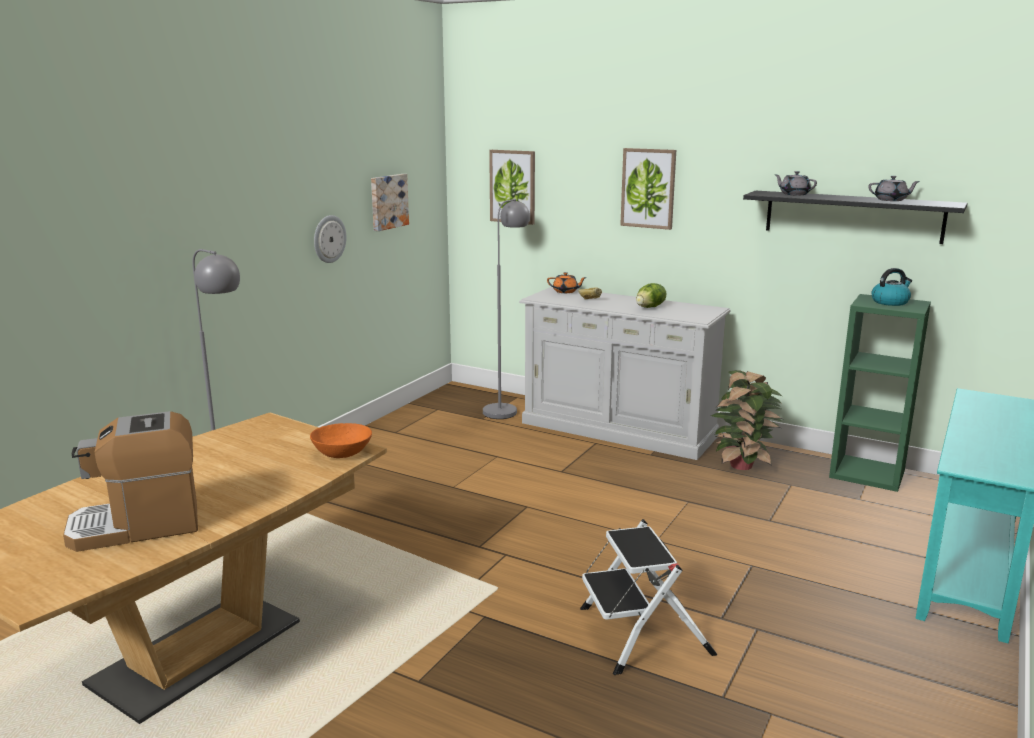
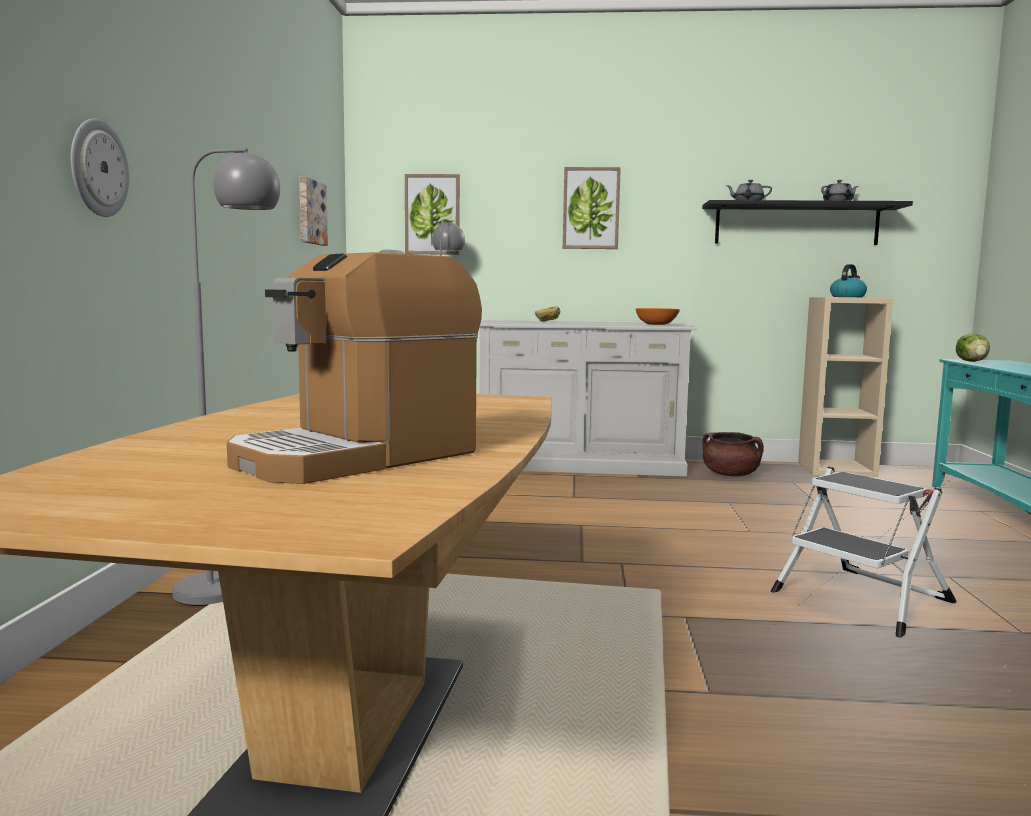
camera: 25 degrees left, 10 degrees down
(329, 239) = (268, 233): wall clock -> wall clock (97, 168)
(342, 454) = (509, 401): orange bowl -> orange bowl (657, 324)
(566, 291) = (509, 320): orange teapot -> none
(650, 307) = (616, 323): lettuce -> lettuce (972, 362)
(742, 464) = (730, 475): potted plant -> brown cooking pot
(868, 474) = (837, 469): green bookcase -> beige bookcase

